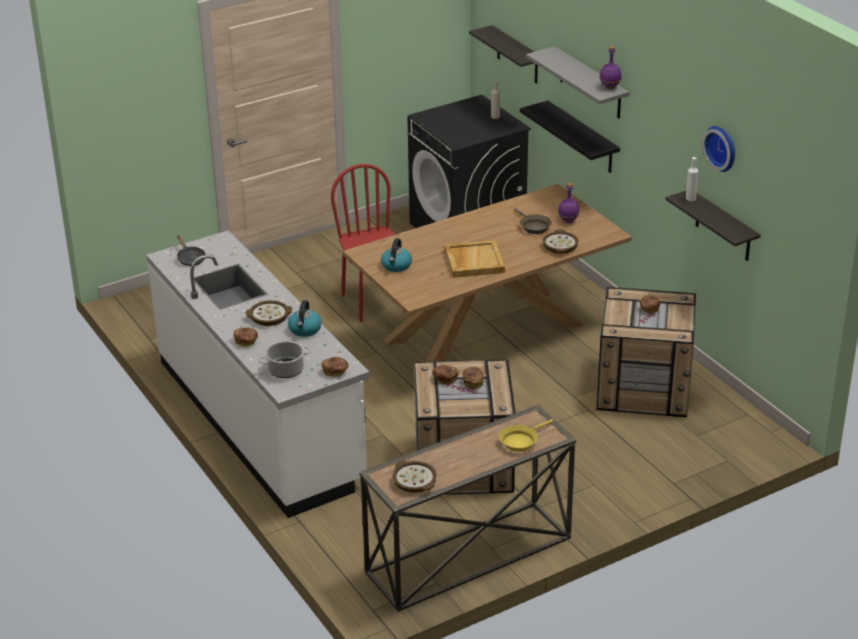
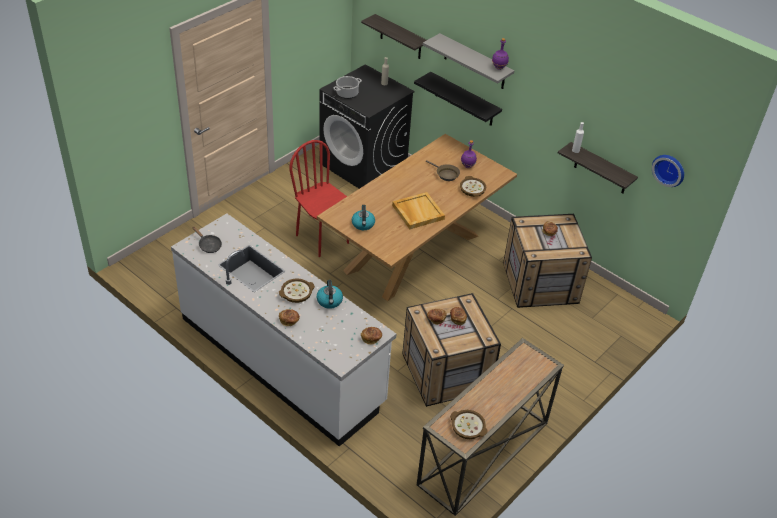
camera: 20 degrees left, 10 degrees up
(285, 370) = (332, 343): cooking pot -> cooking pot (347, 94)
(520, 441) = (526, 373): yellow frying pan -> none
(722, 147) = (606, 115): wall clock -> wall clock (669, 169)

